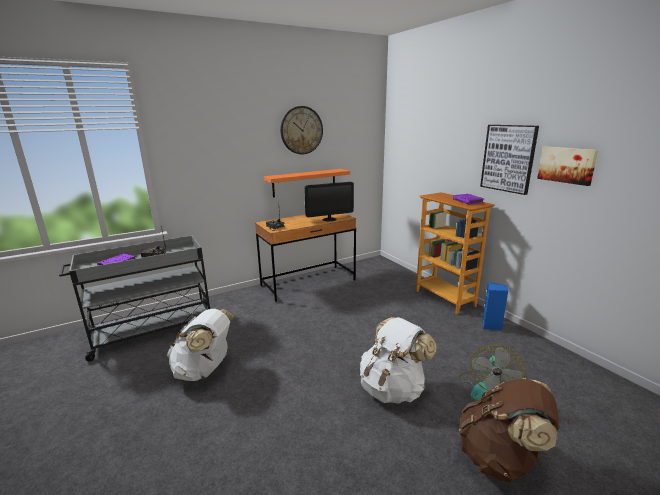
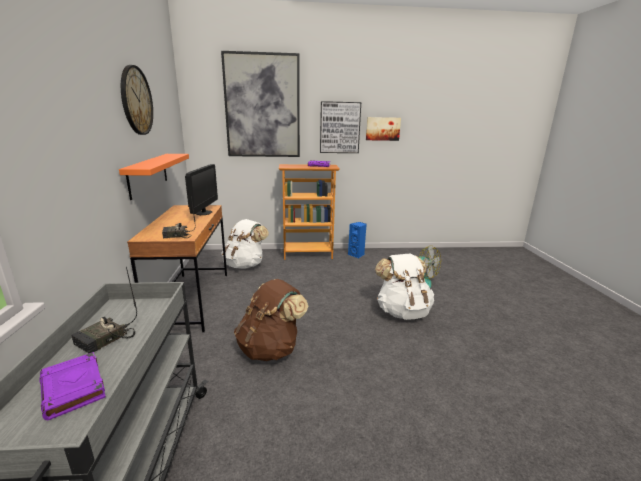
camera: 65 degrees left, 0 degrees up
(204, 370) = (302, 423): white backpack -> white backpack (245, 265)
(437, 130) = (262, 106): none -> picture
(500, 458) = (476, 300): brown backpack -> brown backpack (270, 348)

